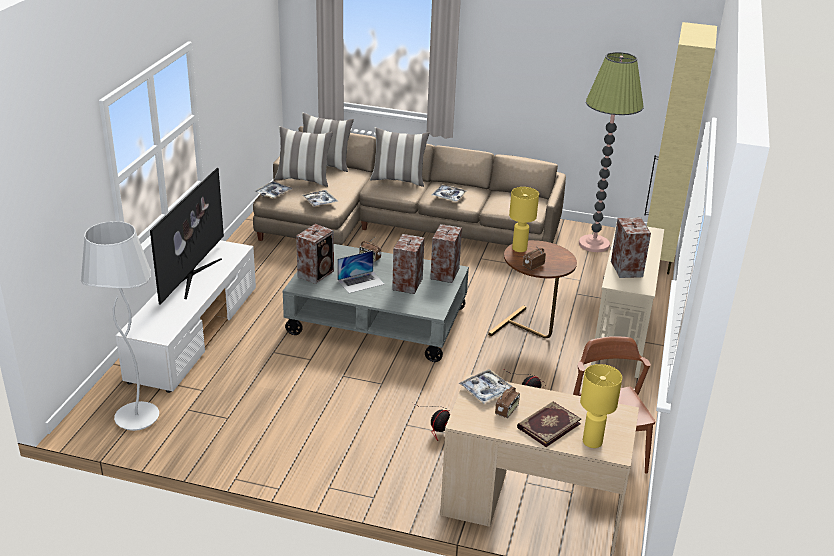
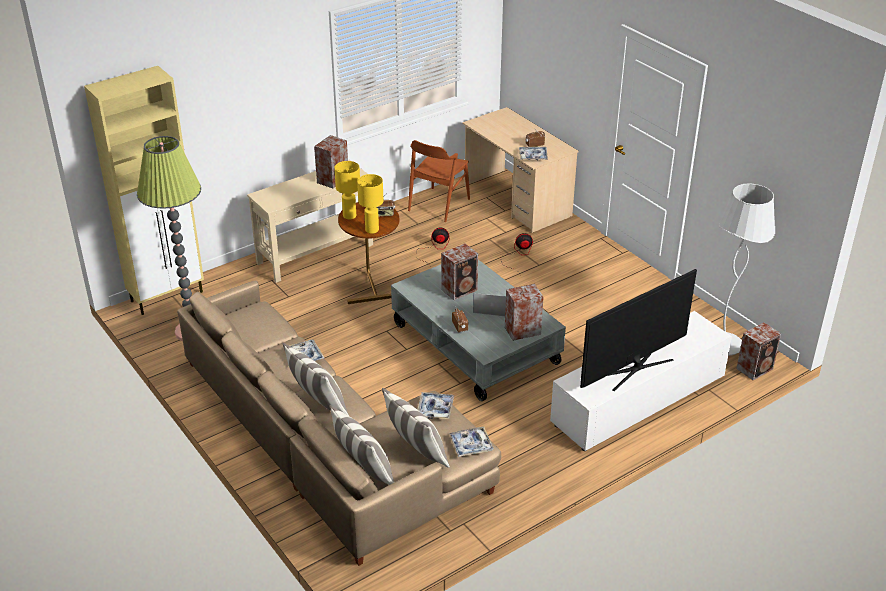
camera: 140 degrees left, 5 degrees up
(444, 274) = (419, 286): speaker -> speaker (755, 368)
(548, 425) = (522, 132): book -> none
(593, 442) = (510, 119): yellow table lamp -> yellow table lamp (349, 216)

